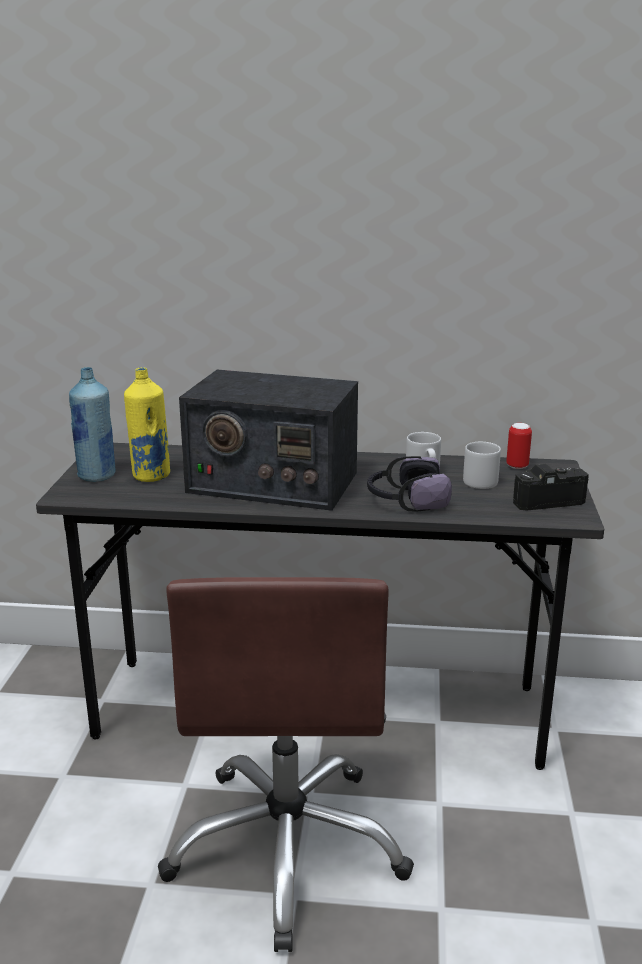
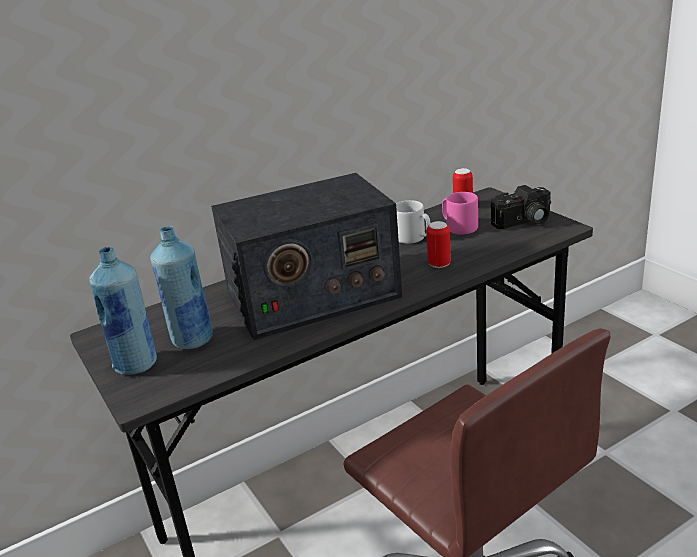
camera: 35 degrees left, 5 degrees up
(150, 476) = (192, 340): yellow bottle -> blue bottle
(406, 500) = (439, 264): headphones -> can
(479, 480) = (459, 227): grey mug -> pink mug
(545, 499) = (524, 222): camera -> camera turned 150 degrees counterclockwise

